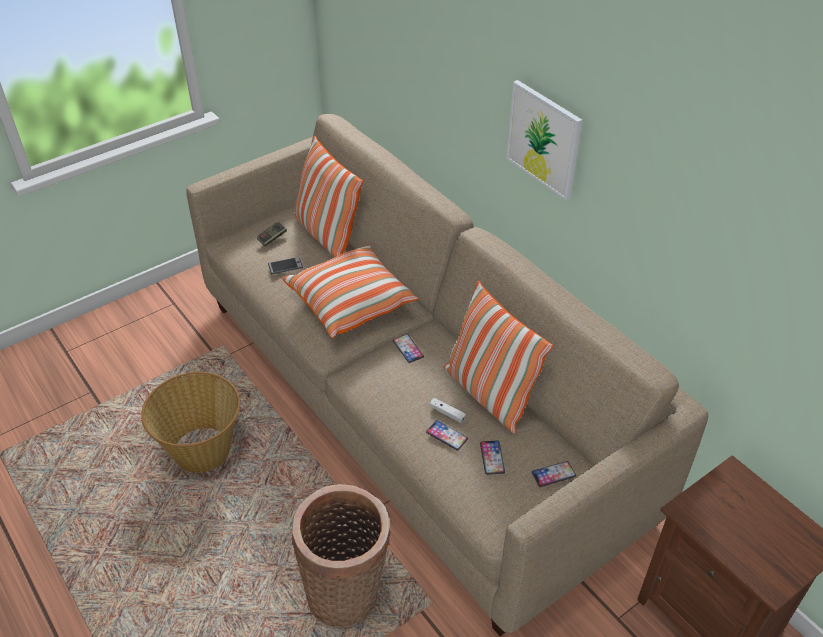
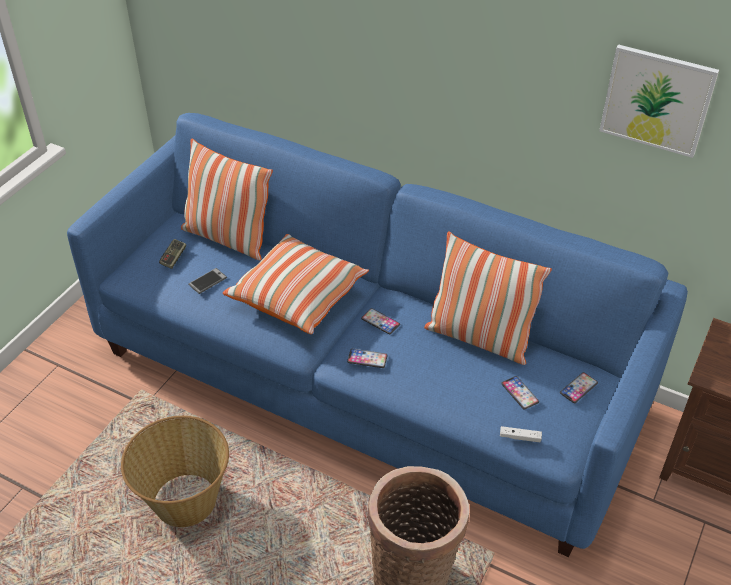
camera: 25 degrees left, 0 degrees up
(412, 403) = (366, 379): beige sofa -> blue sofa
(447, 413) = (455, 368): white game controller -> white game controller (520, 437)
(447, 435) = (468, 388): phone -> phone (367, 359)
(544, 139) = (465, 80): picture -> picture (657, 100)

